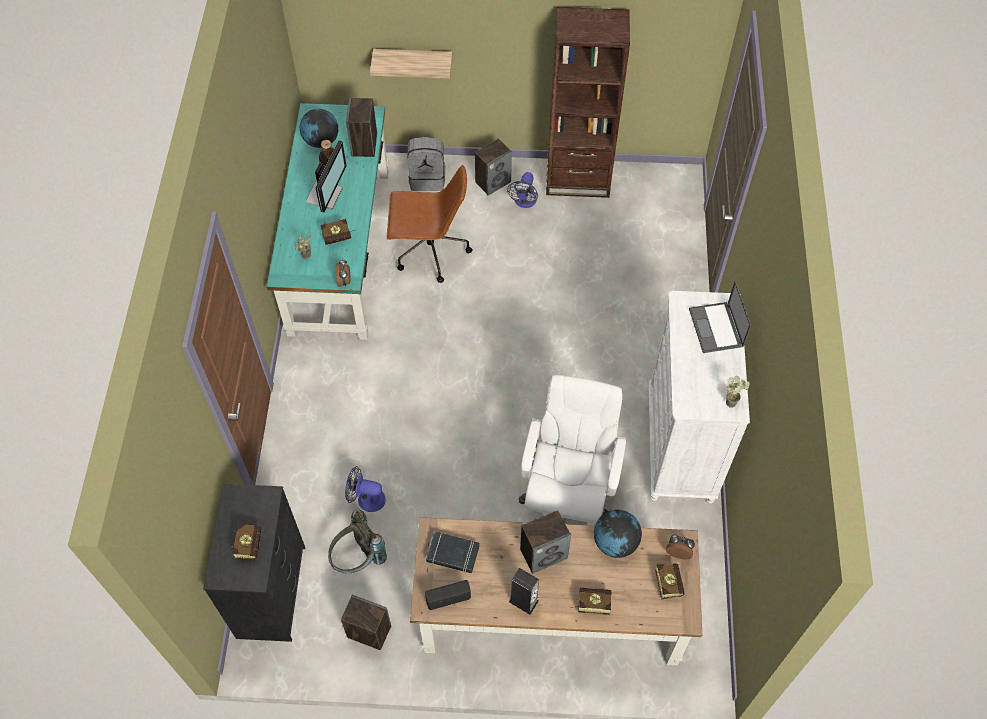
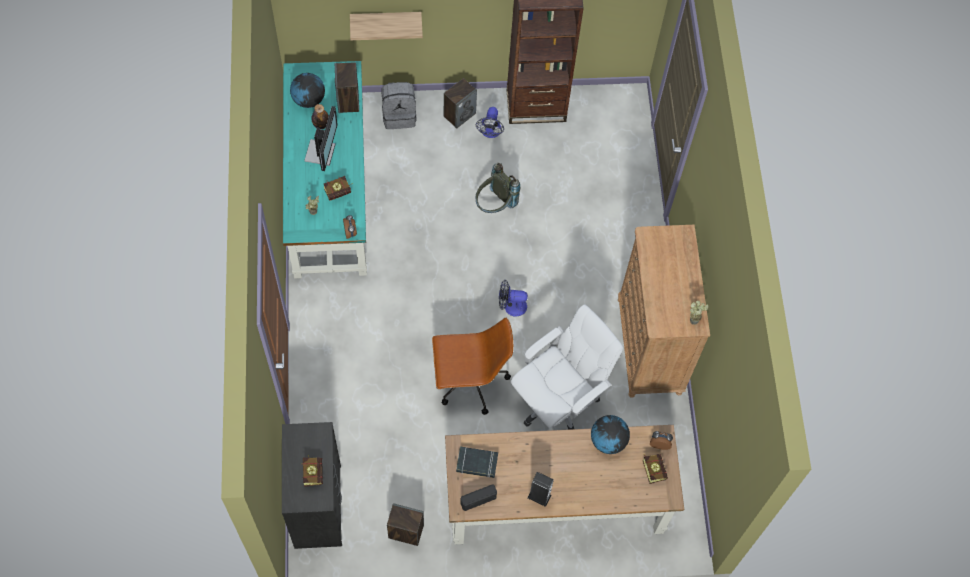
camera: 10 degrees left, 5 degrees up
(358, 559) = (387, 471): grey backpack -> grey backpack (495, 205)
(366, 499) = (387, 418): fan -> fan (511, 306)
(429, 252) = (411, 187): brown office chair -> brown office chair (470, 381)
(543, 553) = (551, 455): speaker -> none
(567, 496) = (558, 400): white office chair -> white office chair turned 45 degrees clockwise
(589, 603) = (592, 493): book -> none
(680, 445) = (649, 347): white dresser -> brown dresser
(716, 328) = (677, 257): laptop -> none

